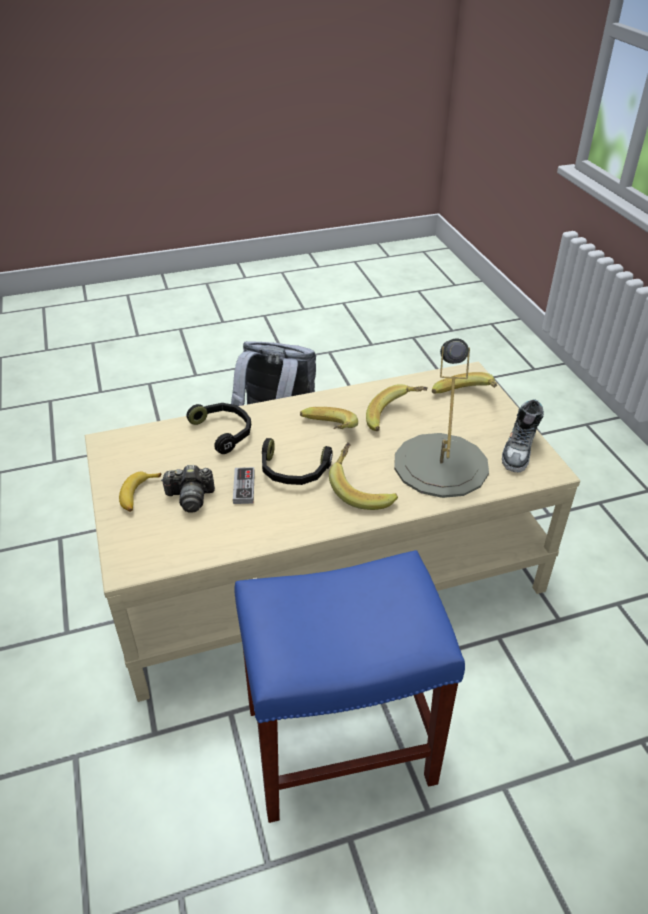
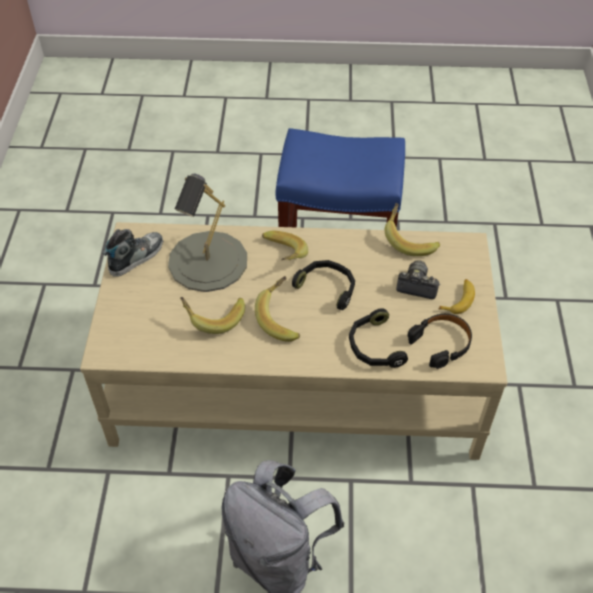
camera: 160 degrees left, 10 degrees up
(154, 450) = (441, 343): none -> black headphones
(244, 487) = (372, 283): game controller -> none
(465, 399) = (135, 321): banana -> banana (409, 239)

